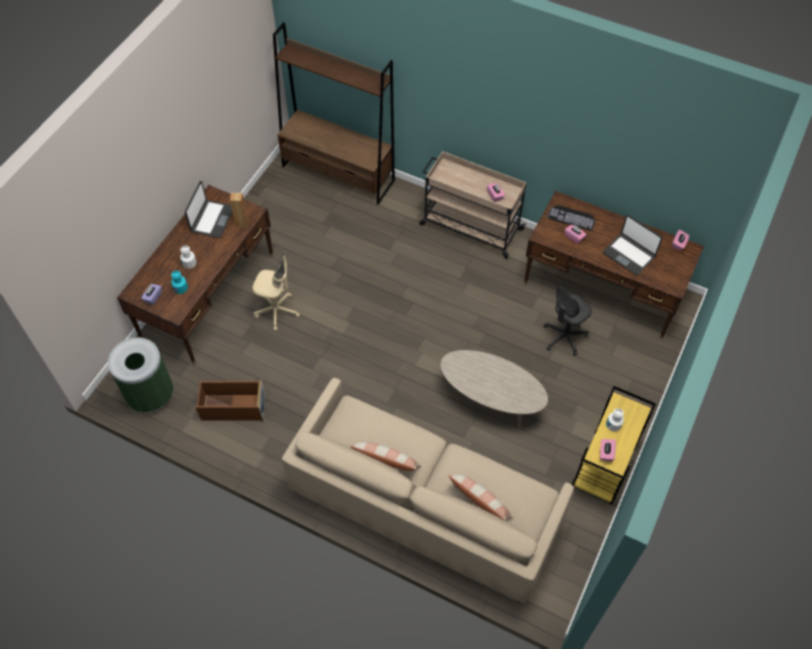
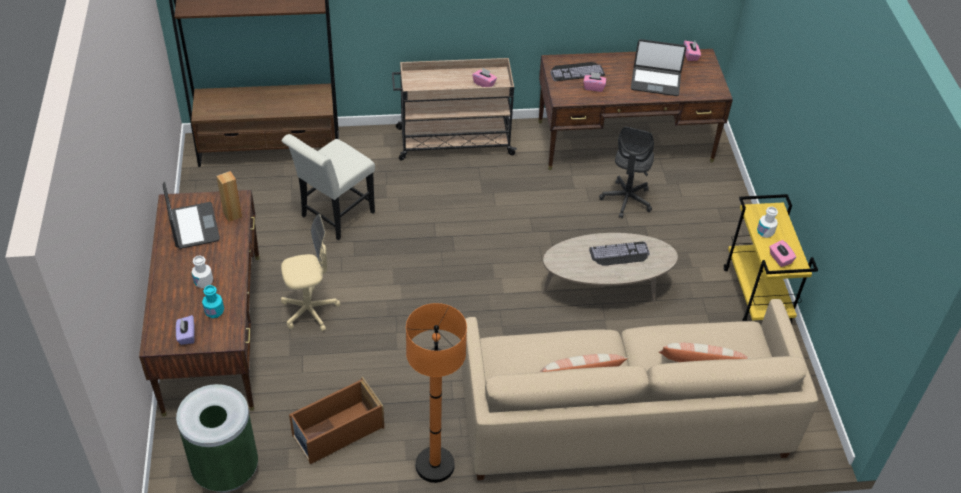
camera: 35 degrees left, 10 degrees down
(275, 466) = (435, 465): none -> orange floor lamp
(343, 248) = (334, 217): none -> white chair
(502, 382) = (619, 254): none -> keyboard

